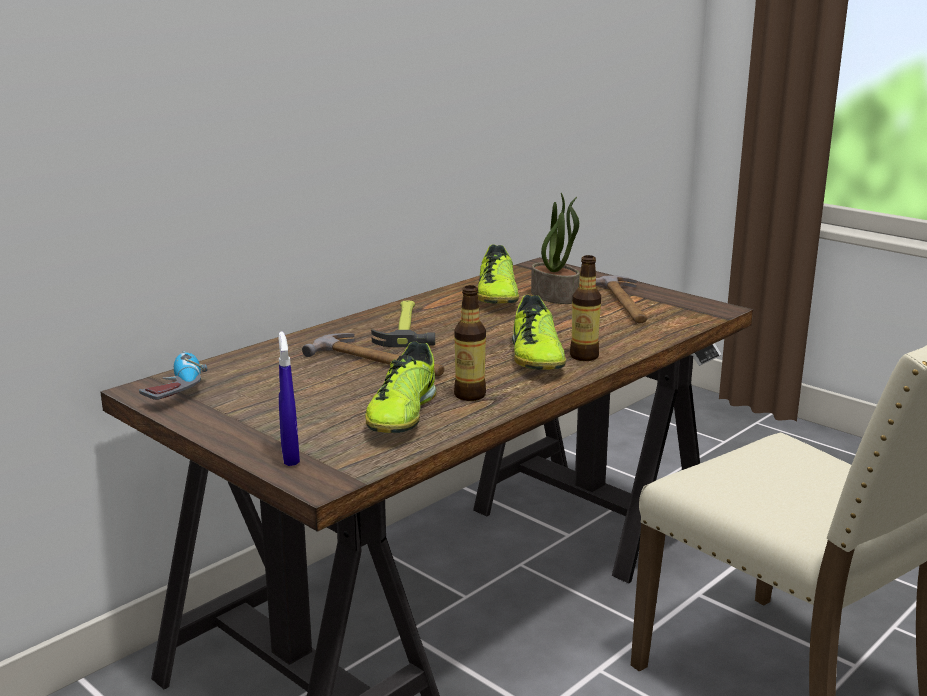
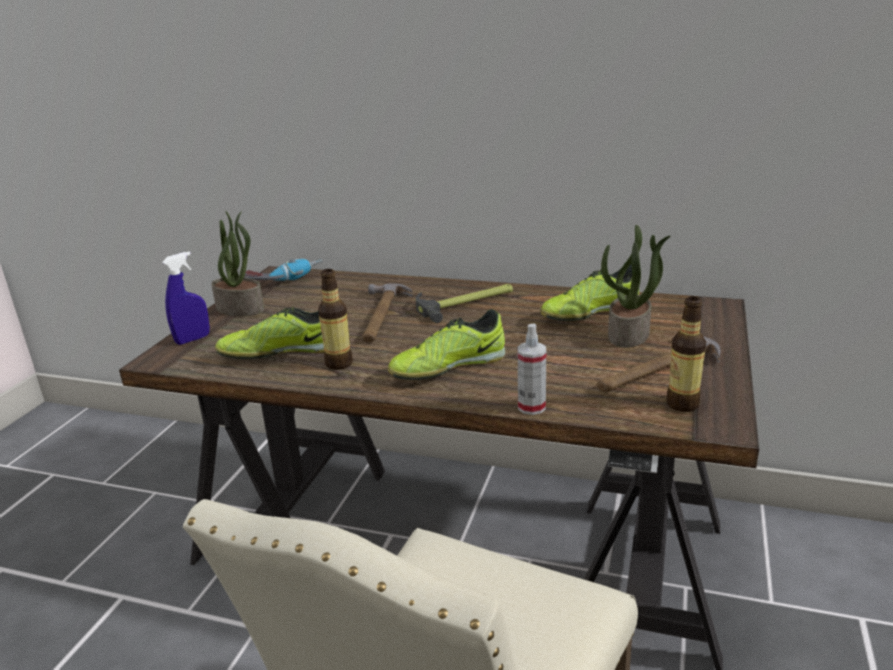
camera: 65 degrees right, 5 degrees up
(233, 421) = (241, 308): none -> potted plant
(584, 356) = (475, 386): bottle -> bottle (682, 404)
(640, 347) = (531, 407): none -> spray bottle

